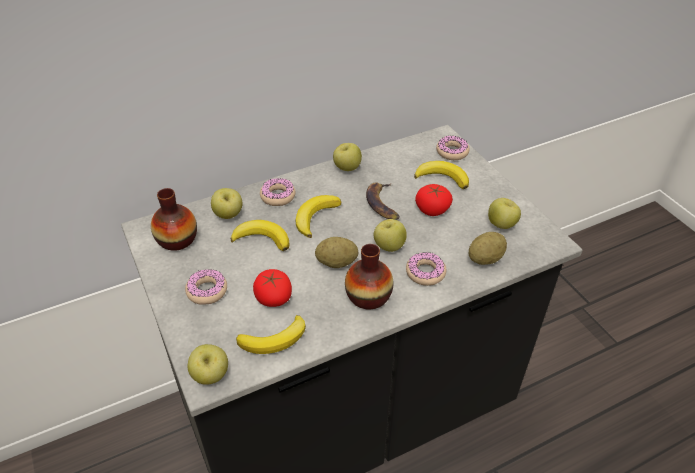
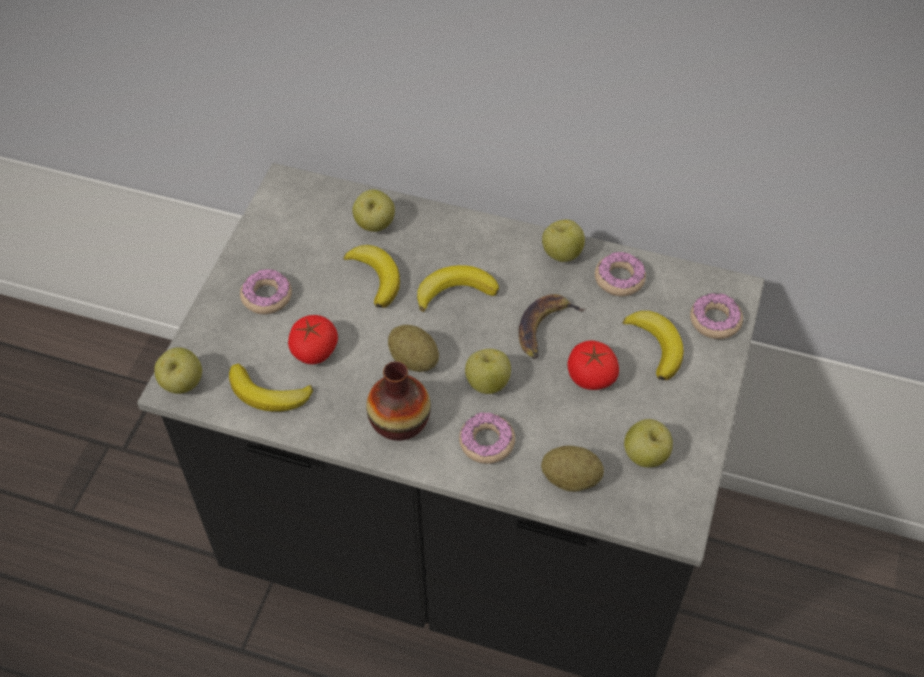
camera: 45 degrees right, 10 degrees up
(177, 240) = (300, 219): vase -> none
(278, 196) = (447, 237): donut -> donut (619, 279)

